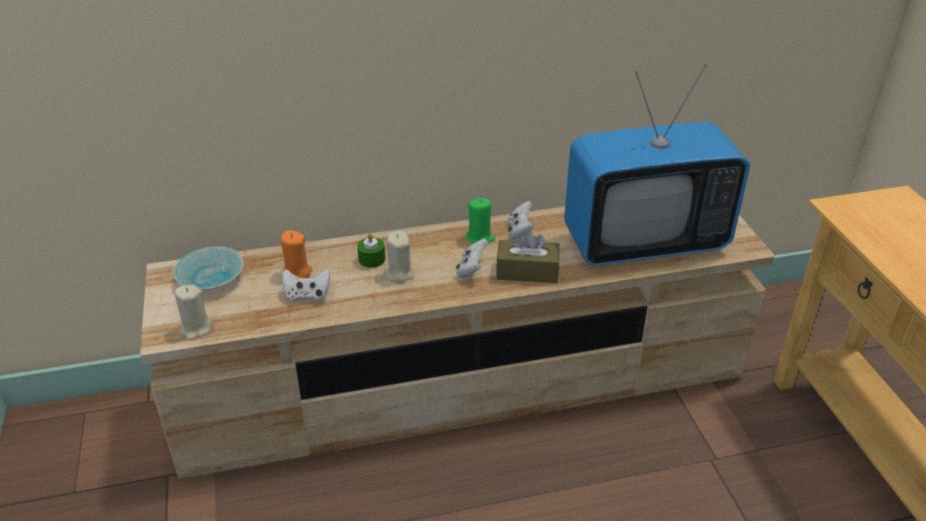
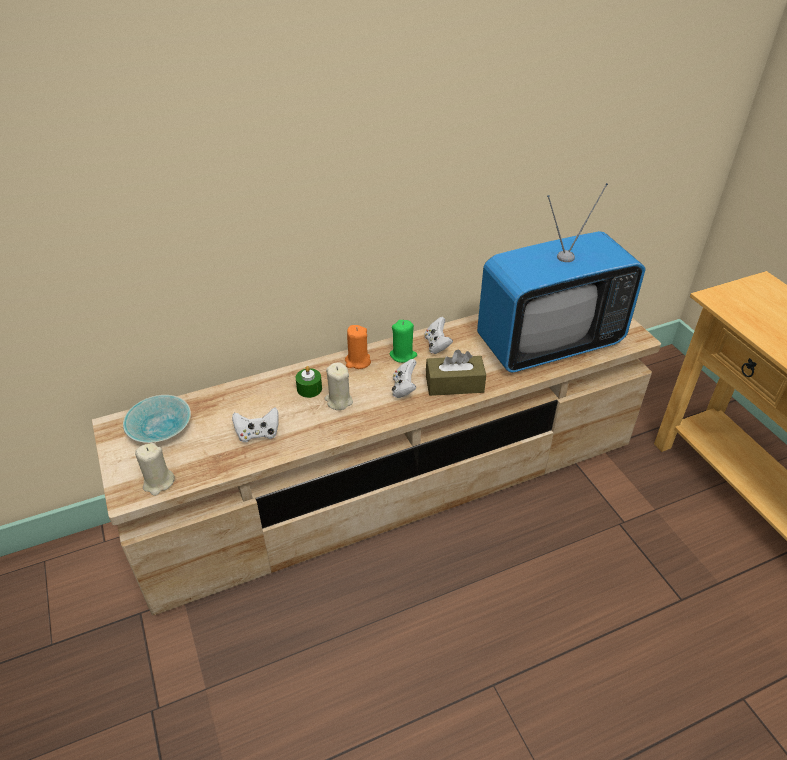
camera: 10 degrees left, 5 degrees up
(296, 273) = (242, 412): orange candle -> orange candle (357, 361)

